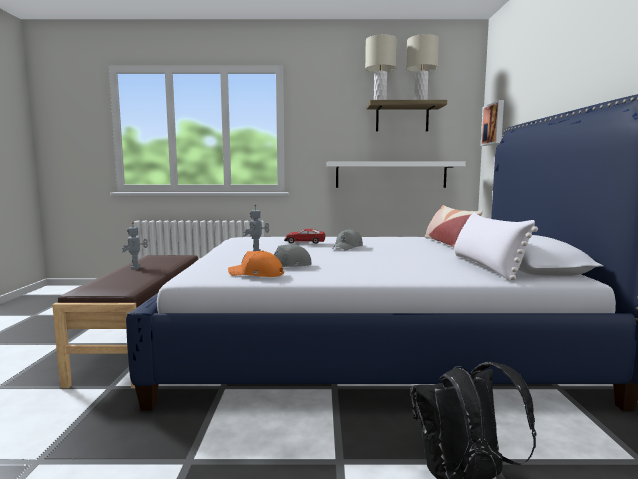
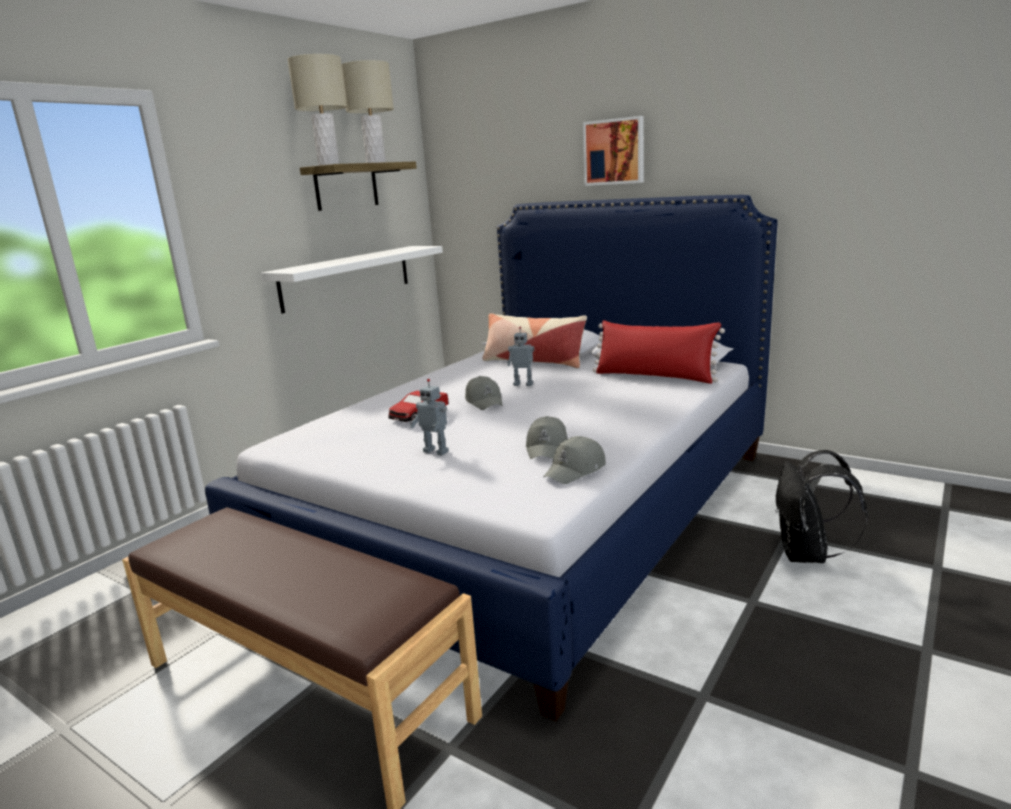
camera: 55 degrees left, 10 degrees up
(136, 267) = (247, 569): toy robot -> toy robot (523, 384)
(256, 274) = (576, 470): orange cap -> grey cap
(486, 266) = (654, 376): white pillow -> red pillow
(494, 124) = (461, 193): picture -> picture (614, 152)

